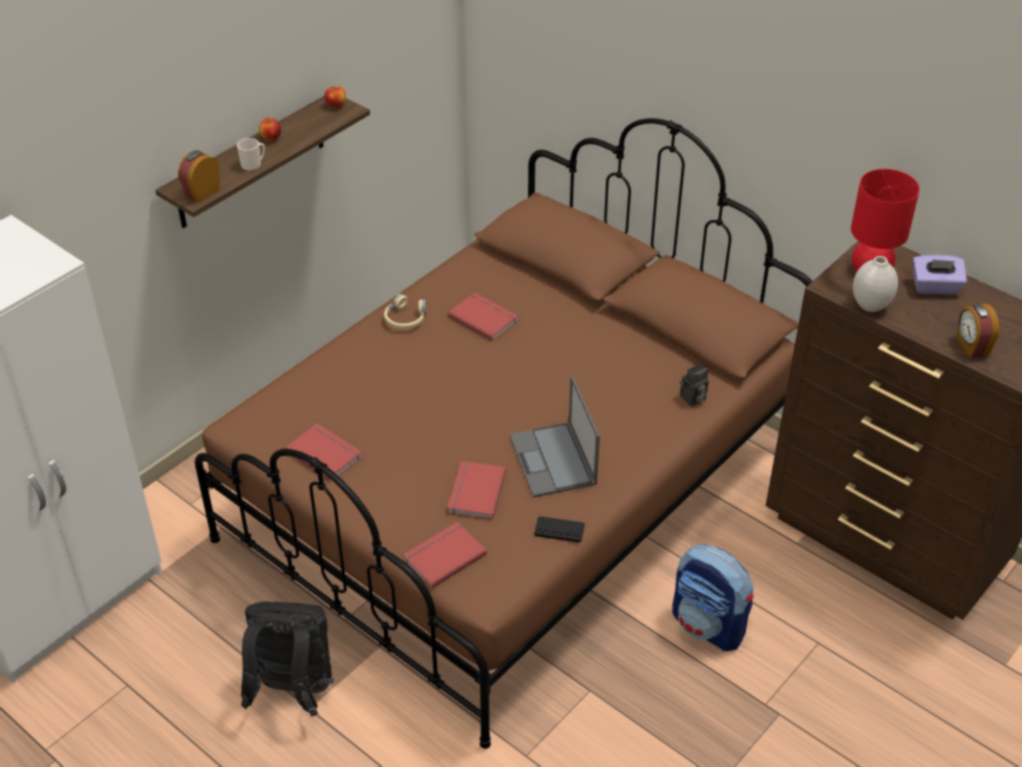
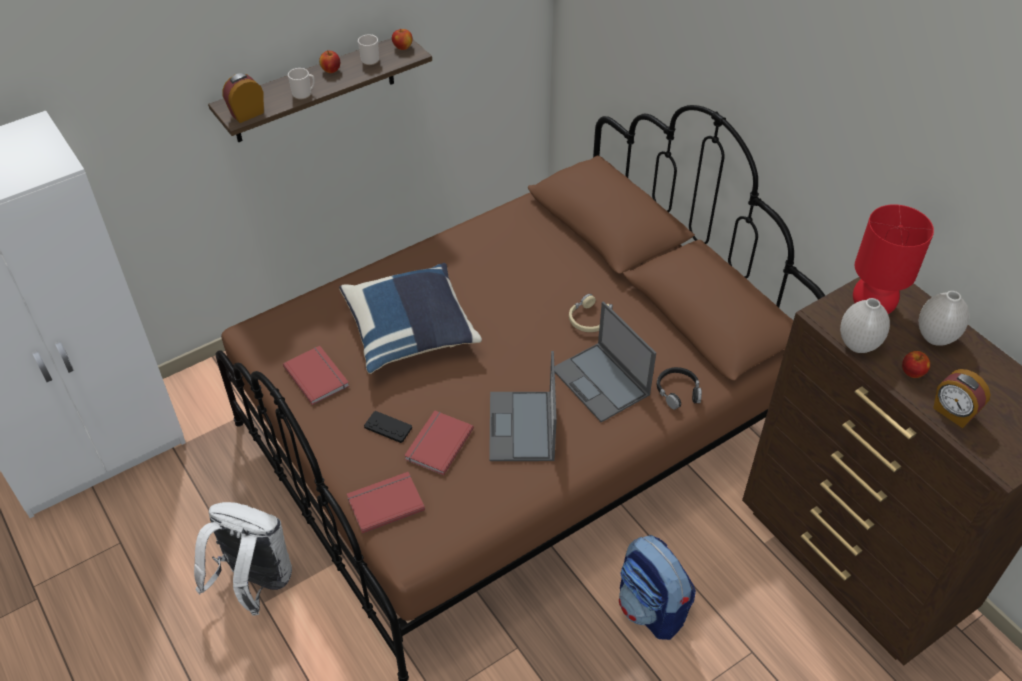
camera: 15 degrees right, 5 degrees up
(293, 692) = (254, 583): black backpack -> white backpack
(307, 121) = (370, 58): none -> mug
(405, 318) = (438, 257): beige headphones -> beige headphones (589, 319)
(406, 394) = (411, 332): none -> blue pillow
(484, 317) = (510, 270): red book -> none
(559, 530) = (502, 501): black game controller -> black game controller (388, 427)
(616, 405) = (601, 382): none -> laptop
(693, 399) = (678, 391): camera -> black headphones
(925, 320) = (912, 372): none -> apple
(935, 287) = (935, 338): purple tissue box -> white vase
(972, 346) = (953, 413): alarm clock -> alarm clock turned 45 degrees counterclockwise

